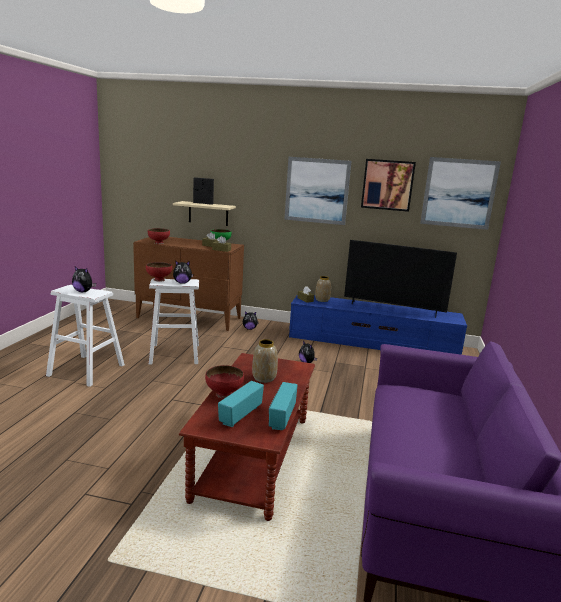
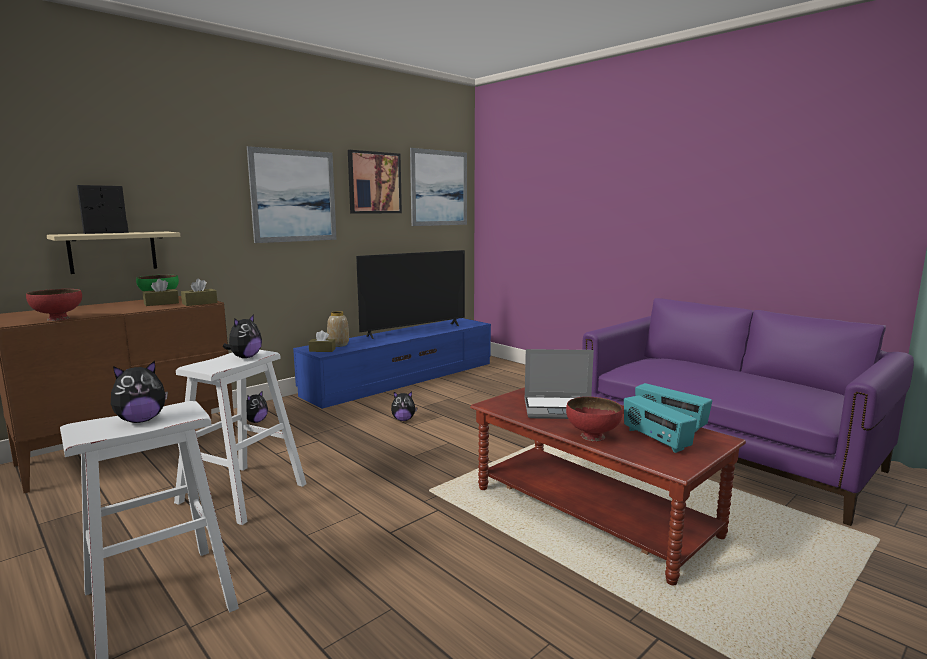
camera: 55 degrees left, 5 degrees down
(159, 280) = (199, 365): red bowl -> none
(264, 378) = (561, 409): vase -> laptop

